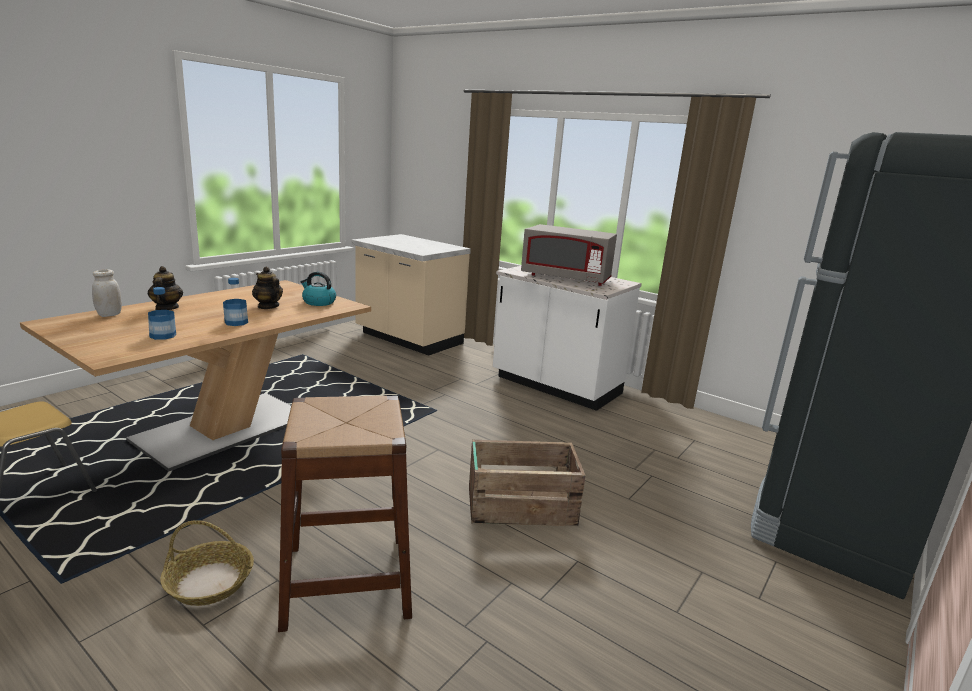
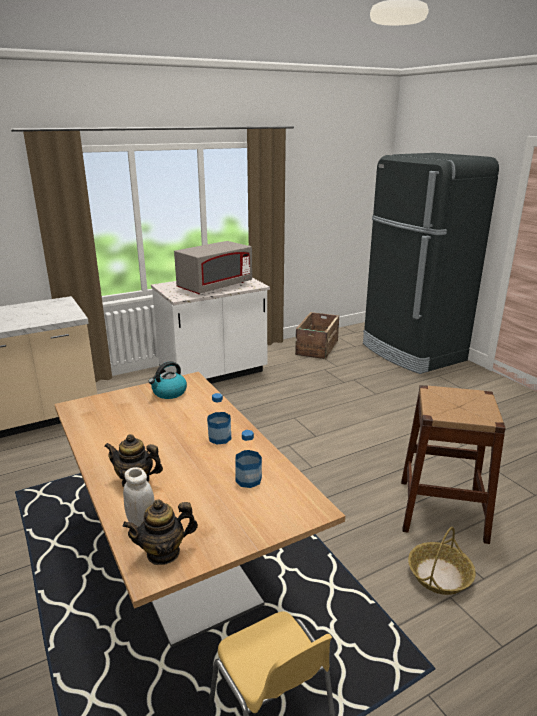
camera: 65 degrees left, 5 degrees up
(268, 306) = (168, 419): teapot -> teapot (163, 553)
(519, 506) = (374, 430): crate -> crate (316, 348)

